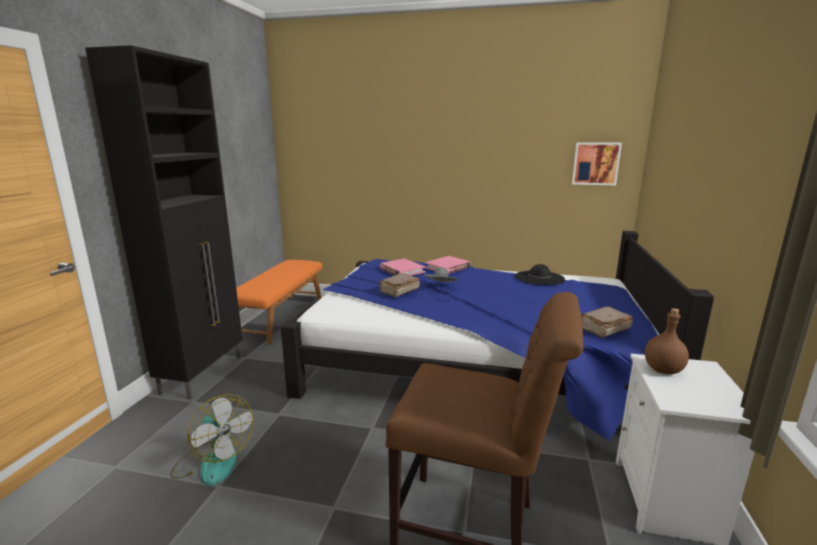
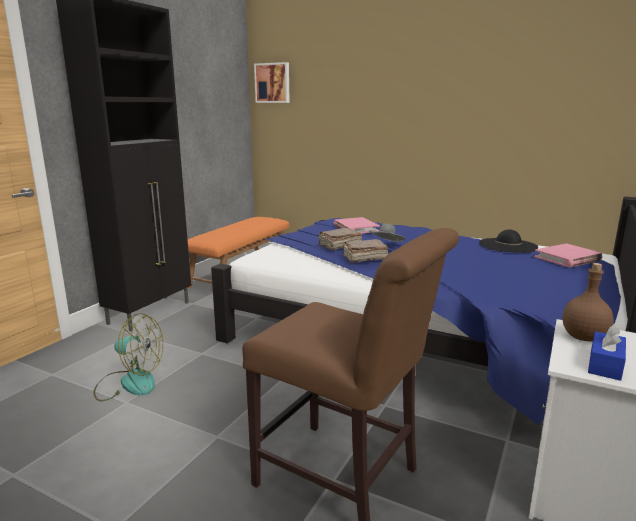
camera: 15 degrees right, 0 degrees up
(213, 462) = (129, 383): fan -> fan turned 45 degrees counterclockwise
(448, 267) = (407, 229): pink book -> pink book (567, 259)
(595, 163) = (598, 115): picture -> picture (273, 83)
(603, 329) = (549, 298): brown book -> brown book (364, 258)
(696, 396) = (605, 365): none -> blue tissue box

